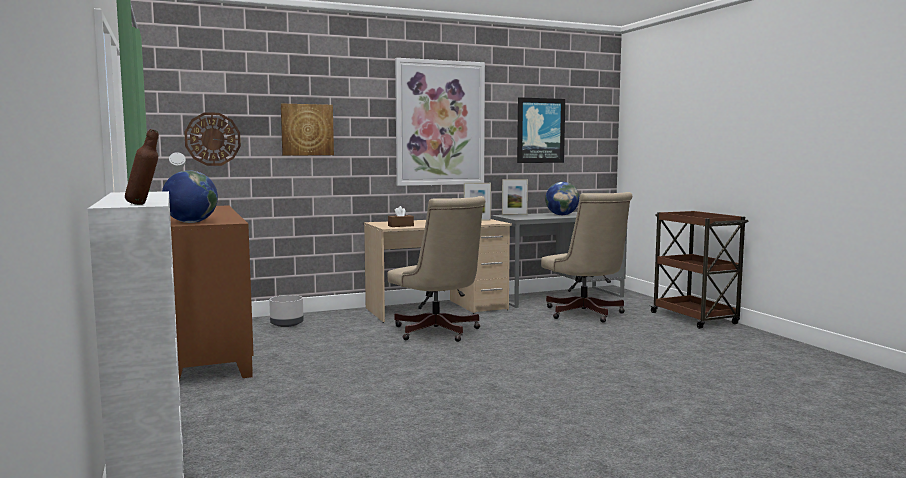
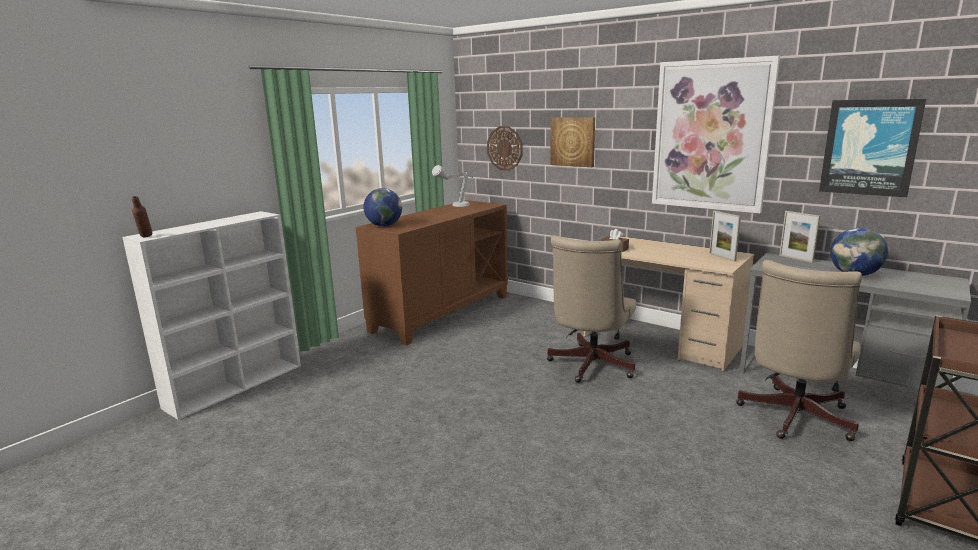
camera: 60 degrees right, 10 degrees up
(286, 324) = (527, 311): grey planter -> none

